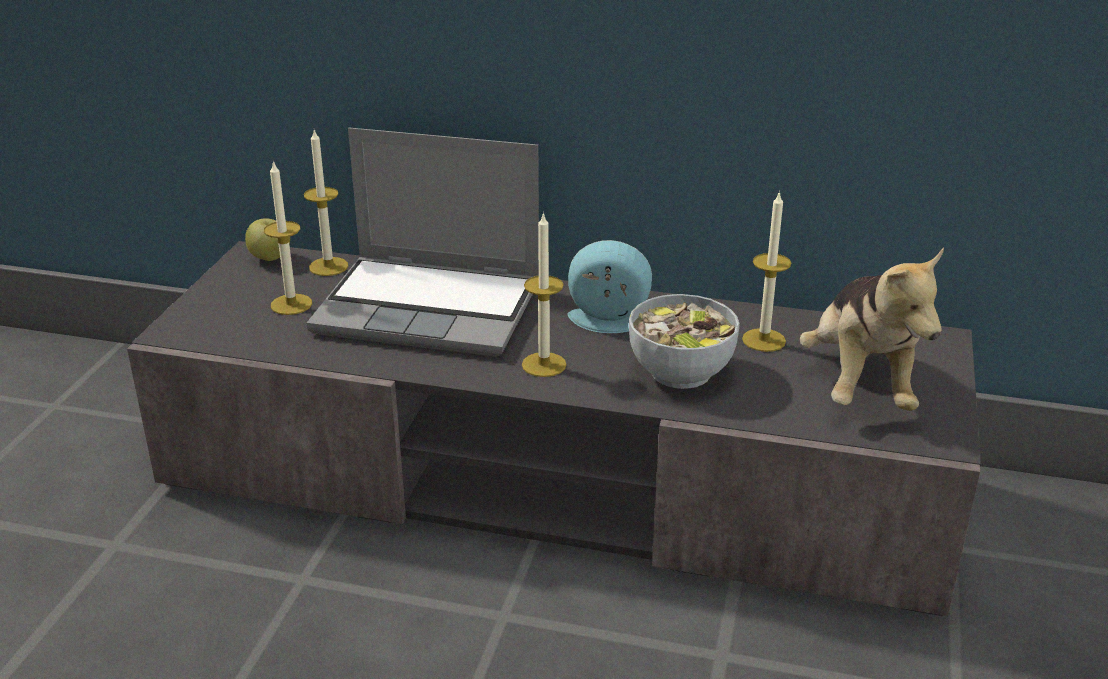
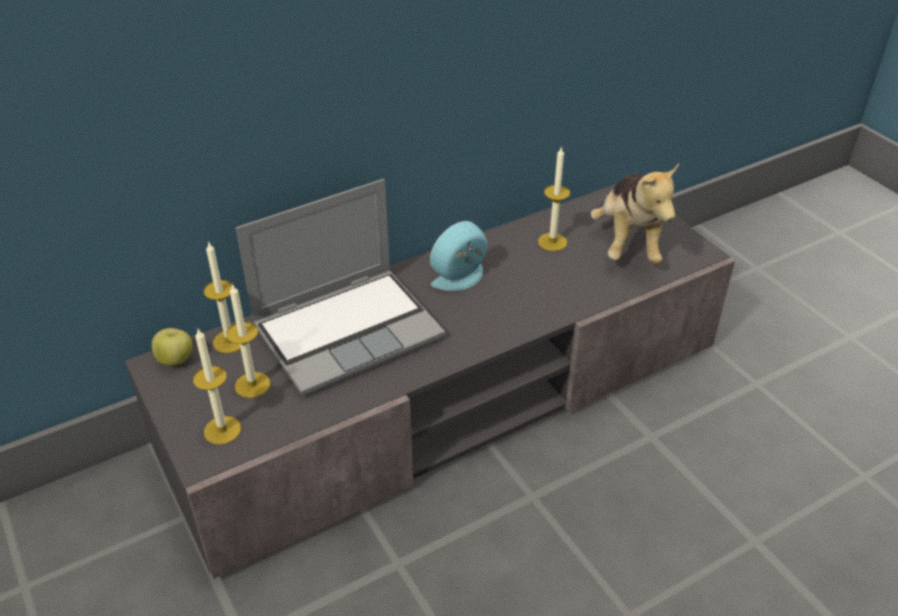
camera: 45 degrees left, 10 degrees up
(544, 364) = (471, 328): candle -> candle (222, 430)
(681, 372) = (544, 287): bowl -> none
(859, 383) = (628, 242): plush toy -> plush toy turned 45 degrees clockwise

